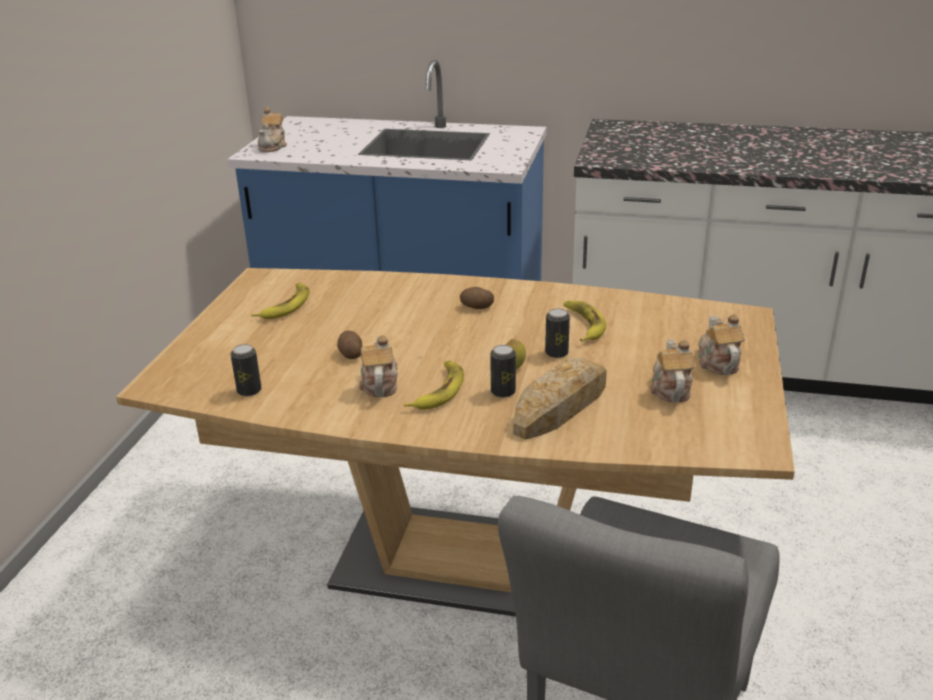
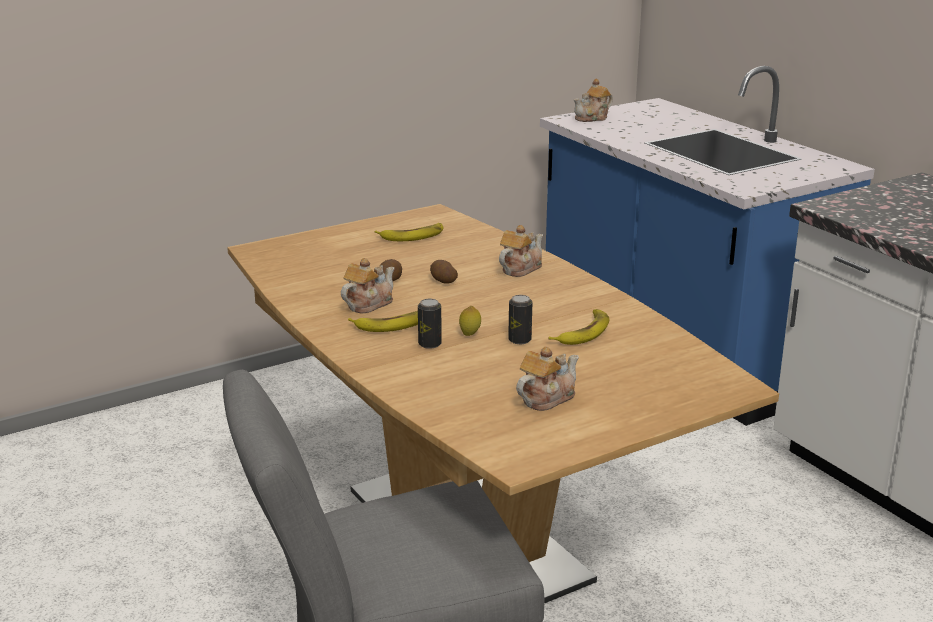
camera: 45 degrees right, 5 degrees down
(249, 391) = (293, 274): can -> none
(477, 307) = (533, 288): potato -> potato (442, 281)
(560, 406) = (445, 369): bread -> none
(717, 362) = (625, 402): teapot -> teapot (520, 269)

